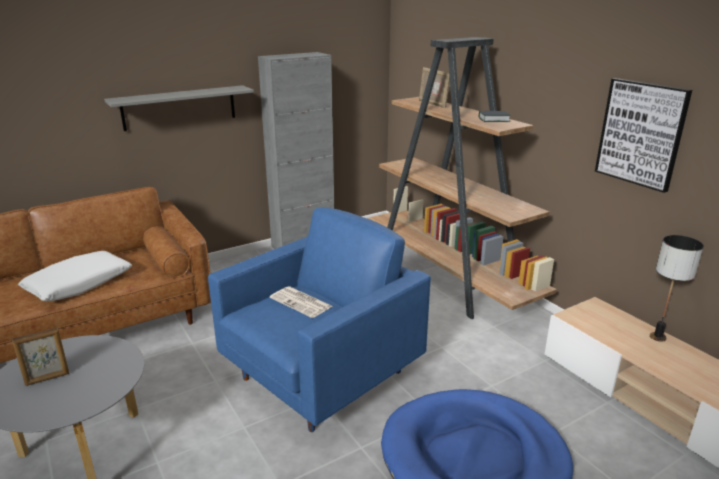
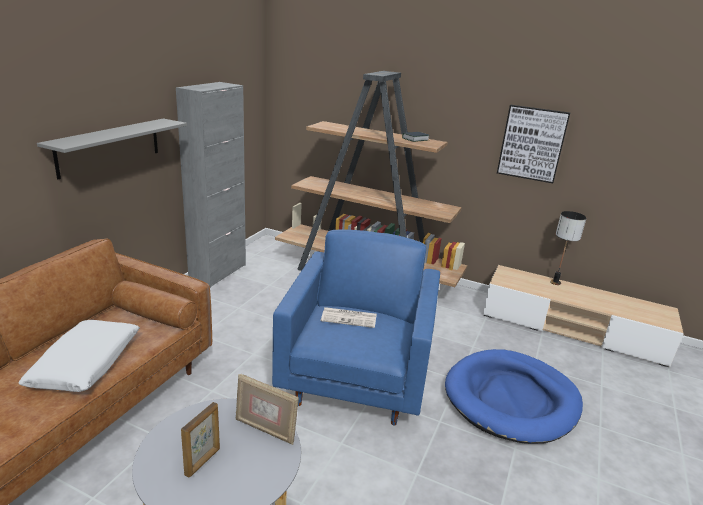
camera: 35 degrees left, 0 degrees up
(433, 104) = (346, 128): picture frame -> picture frame (265, 429)

